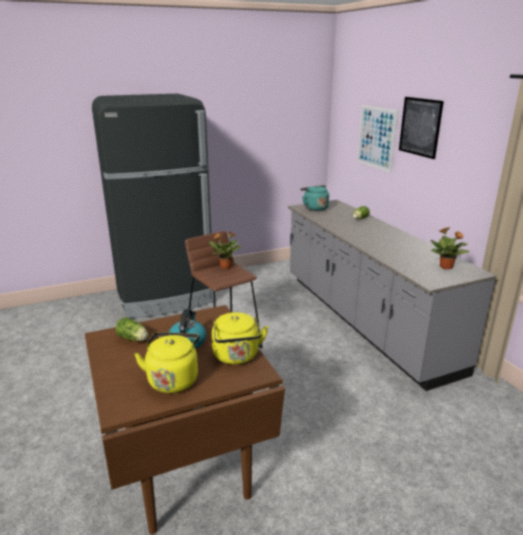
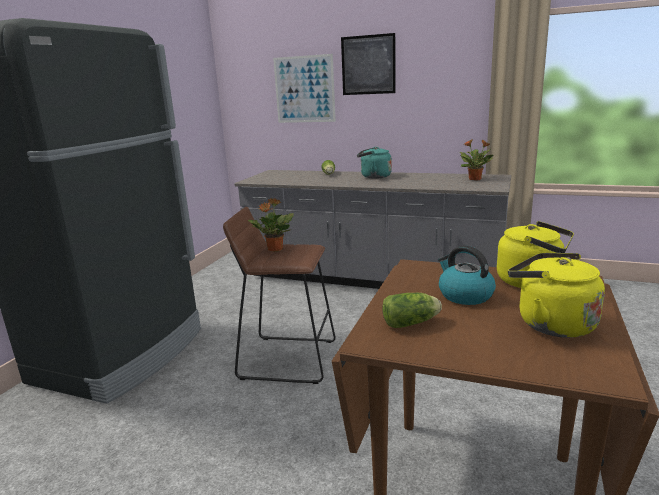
camera: 45 degrees left, 5 degrees down
(314, 208) = (267, 178): turquoise kettle -> turquoise kettle (374, 177)

